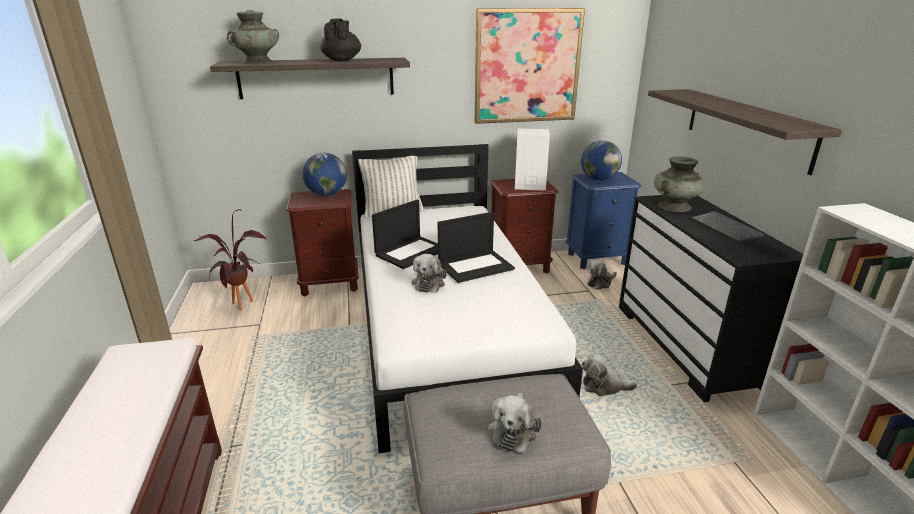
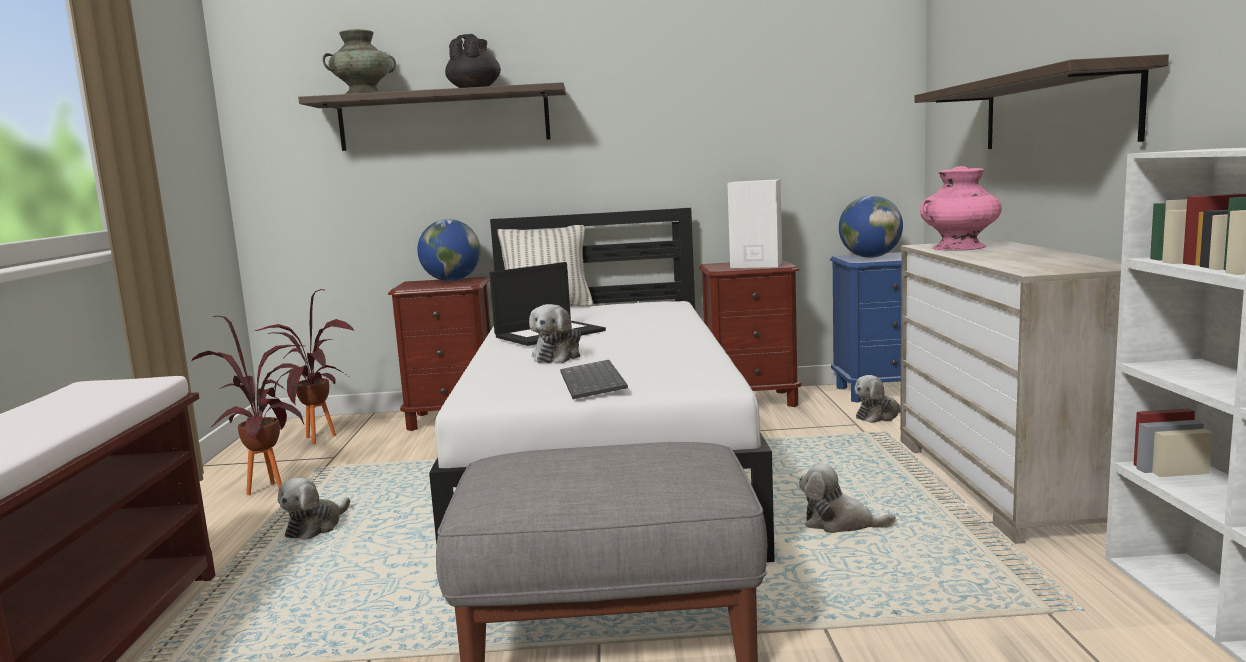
camera: 10 degrees right, 15 degrees down
(224, 356) = (268, 486): none -> potted plant
(476, 266) = (638, 341): laptop -> none
(513, 430) = (606, 479): plush toy -> plush toy (316, 527)
(527, 66) = (744, 95): picture -> none
(674, 206) = (958, 248): turquoise vase -> pink vase
(686, 345) = (1005, 481): black dresser -> beige dresser
(727, 228) = (1032, 256): keyboard -> keyboard (594, 382)

